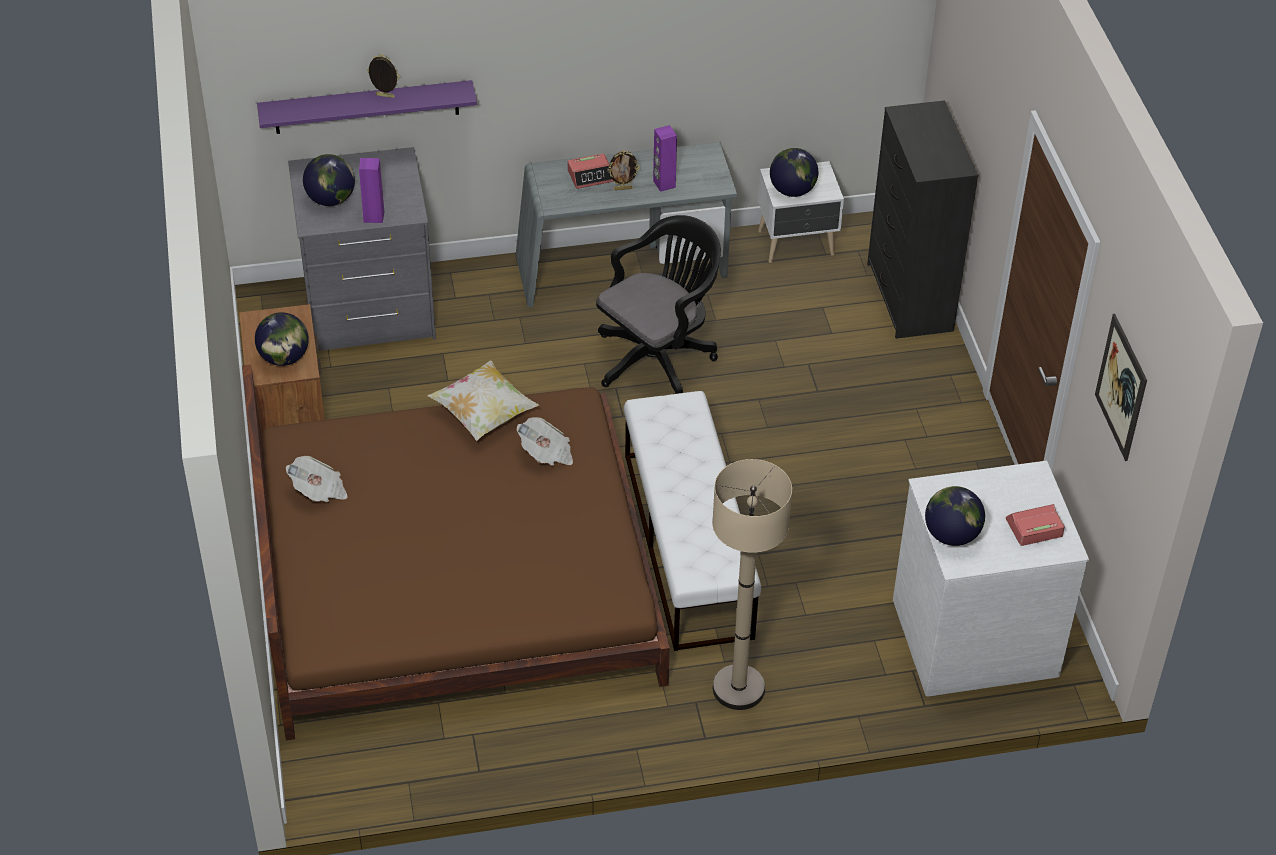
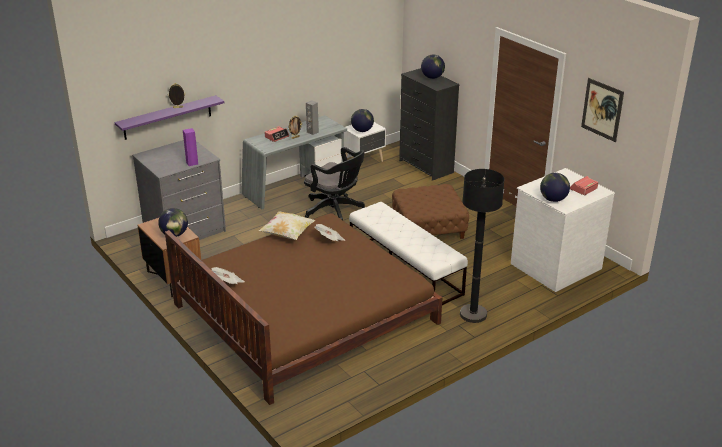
camera: 25 degrees left, 15 degrees down
(331, 199) = (165, 162): globe -> globe (432, 77)
(658, 357) = (336, 211): black office chair -> black office chair turned 105 degrees clockwise
(664, 184) = (312, 132): purple speaker -> grey speaker
(738, 688) = (473, 314): beige floor lamp -> black floor lamp
(804, 457) = (429, 227): none -> brown ottoman

